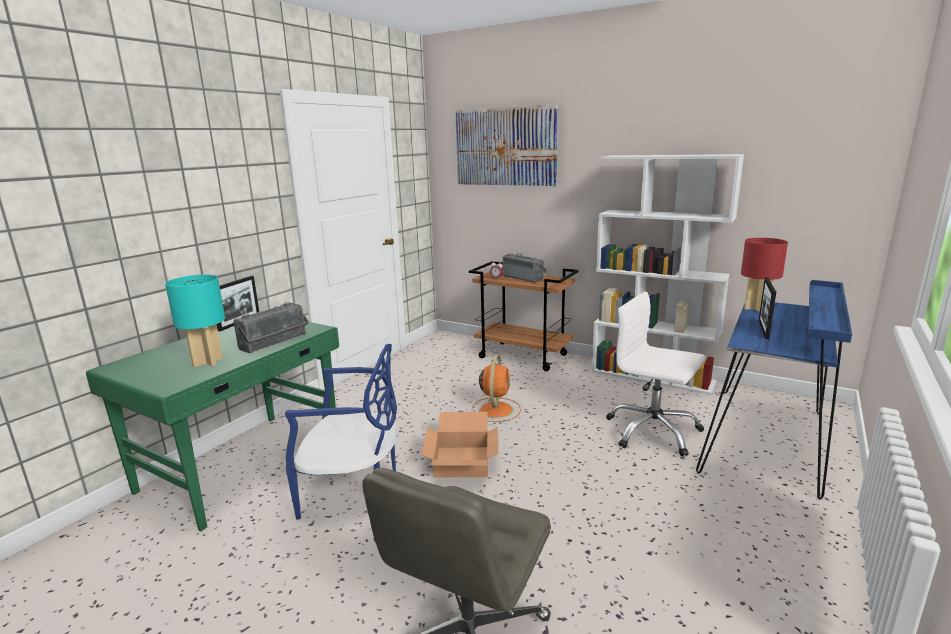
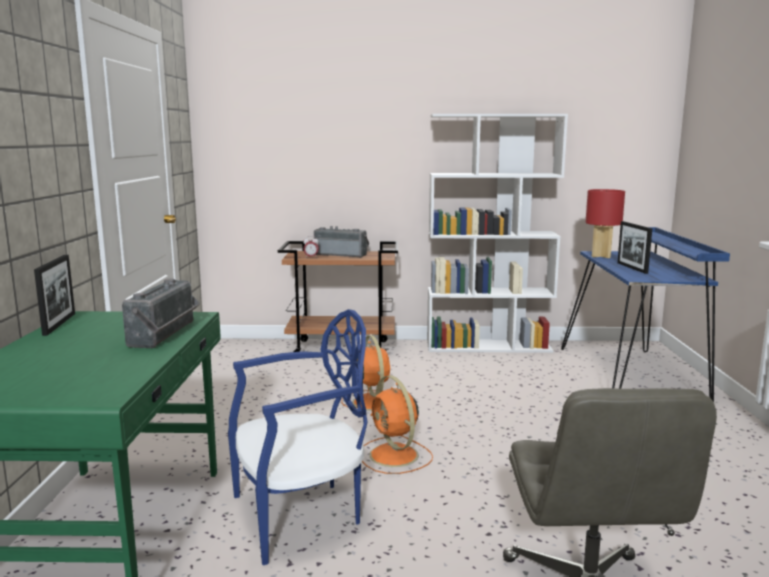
camera: 30 degrees left, 5 degrees down
(207, 362) = (105, 365): turquoise table lamp -> none
(463, 462) = (395, 456): cardboard box -> orange fan
(505, 147) = (301, 104): picture -> none
(652, 431) = (540, 390): white office chair -> none

